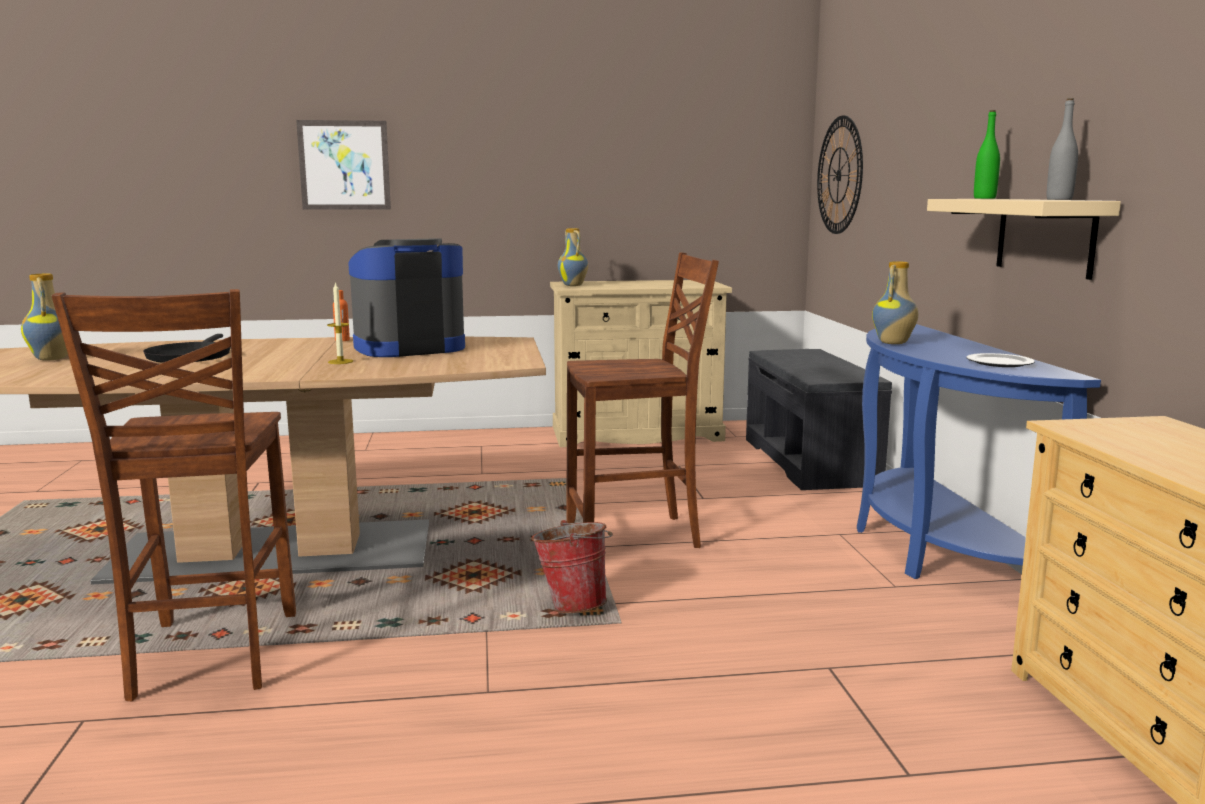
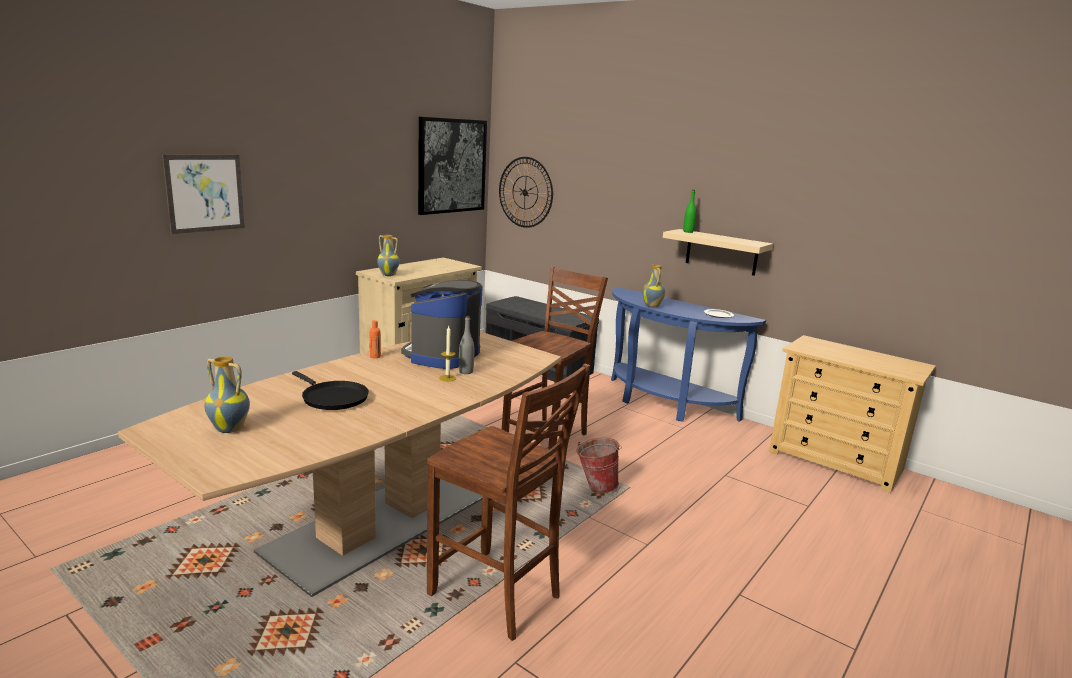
camera: 45 degrees left, 5 degrees up
(731, 141) = (452, 166): none -> picture
(1059, 199) = (745, 240): grey bottle -> grey bottle (466, 372)

